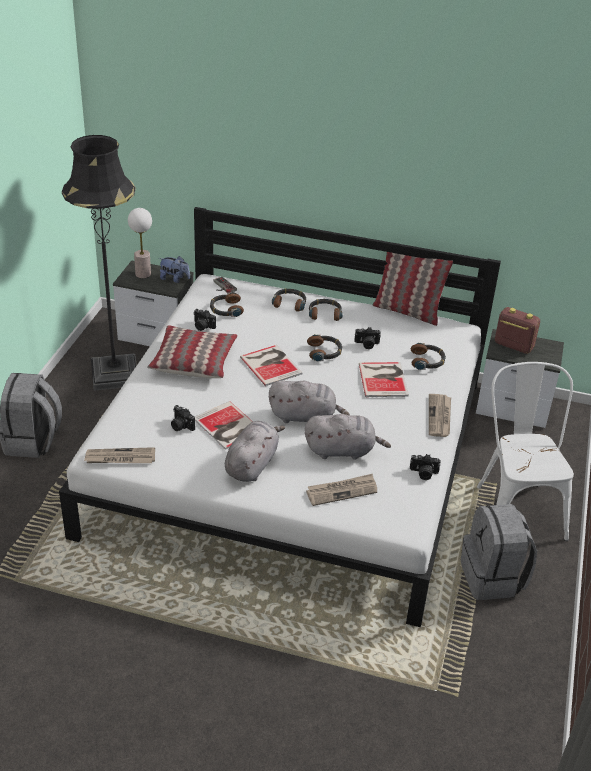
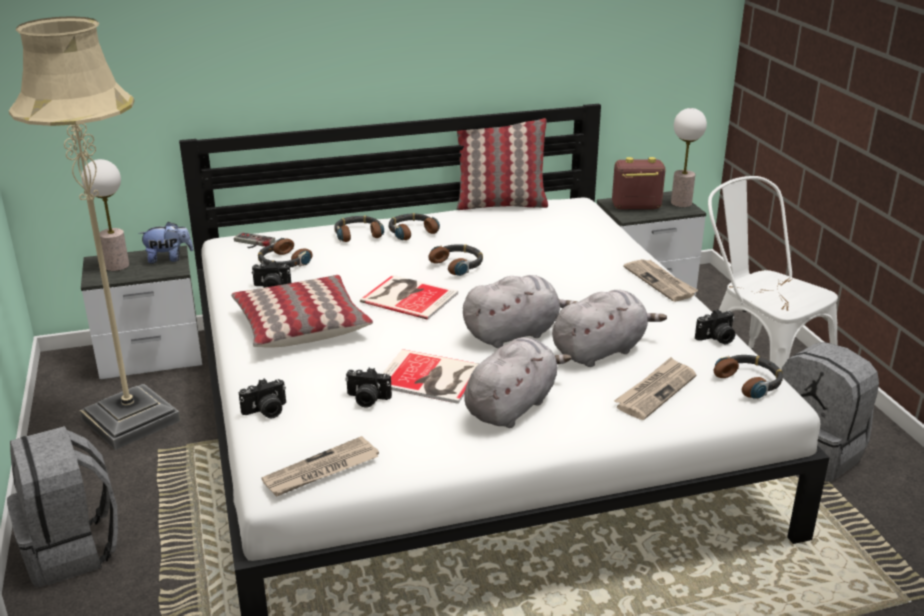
camera: 30 degrees left, 10 degrees down
(115, 374) = (131, 420): black floor lamp -> beige floor lamp
(252, 464) = (512, 406): grey plush toy -> grey plush toy turned 45 degrees clockwise
(366, 344) = (497, 243): camera -> camera (266, 411)
(384, 379) = (557, 267): book -> none
(427, 361) = (581, 237): headphones -> headphones (749, 382)
(551, 355) = (681, 203): none -> table lamp

